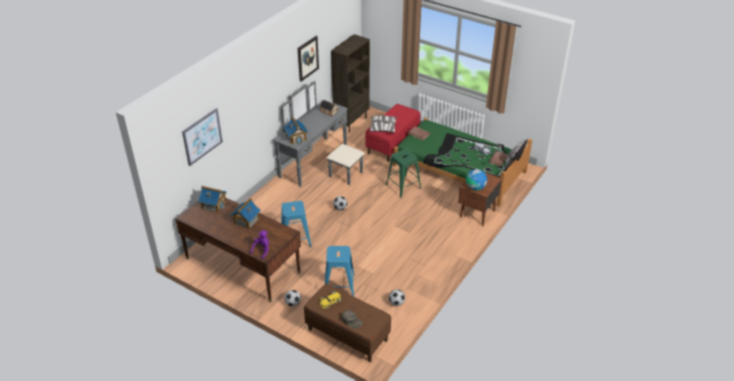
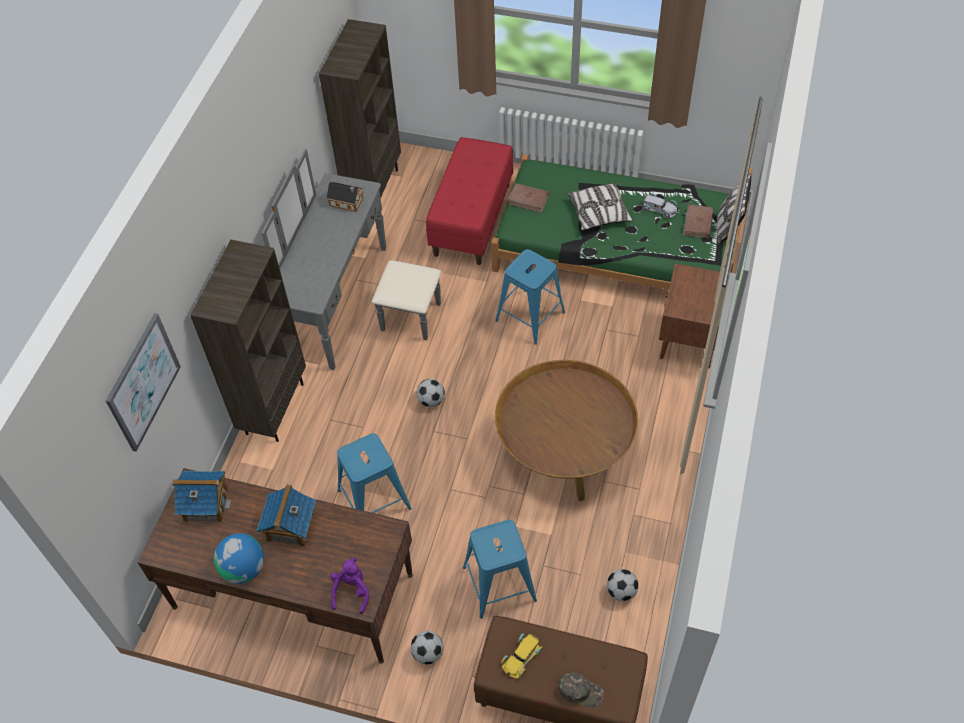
camera: 15 degrees left, 15 degrees up
(266, 195) = (274, 408): none -> brown bookcase
(296, 138) = (307, 284): toy house -> none
(307, 58) = (284, 112): picture -> none
(383, 128) = (457, 205): pillow -> pillow (599, 213)
(395, 242) = (564, 450): none -> brown coffee table
(403, 186) = (530, 316): green stool -> blue stool
(475, 187) = (692, 309): globe -> globe (243, 568)

